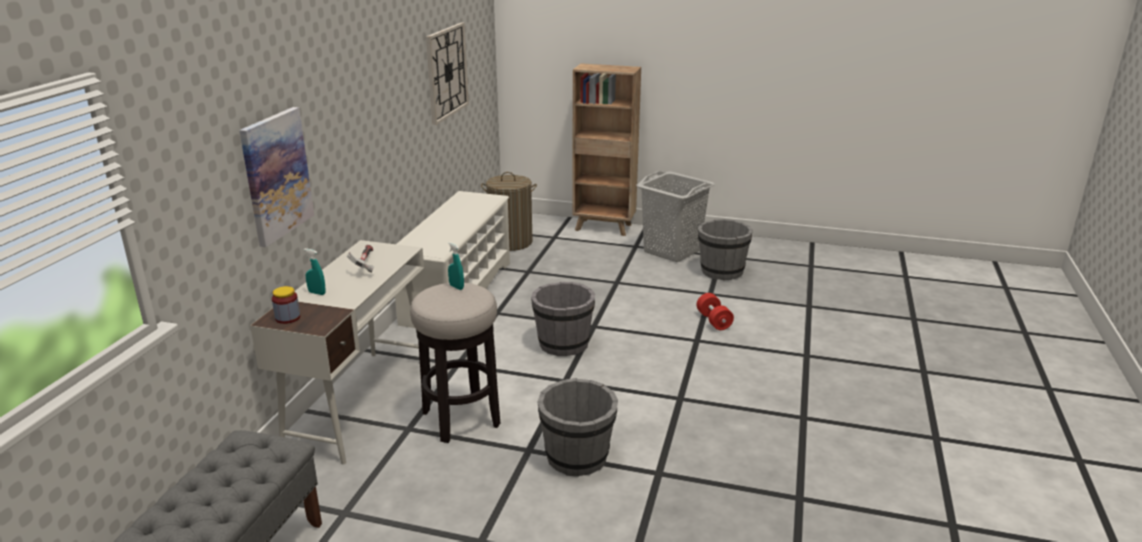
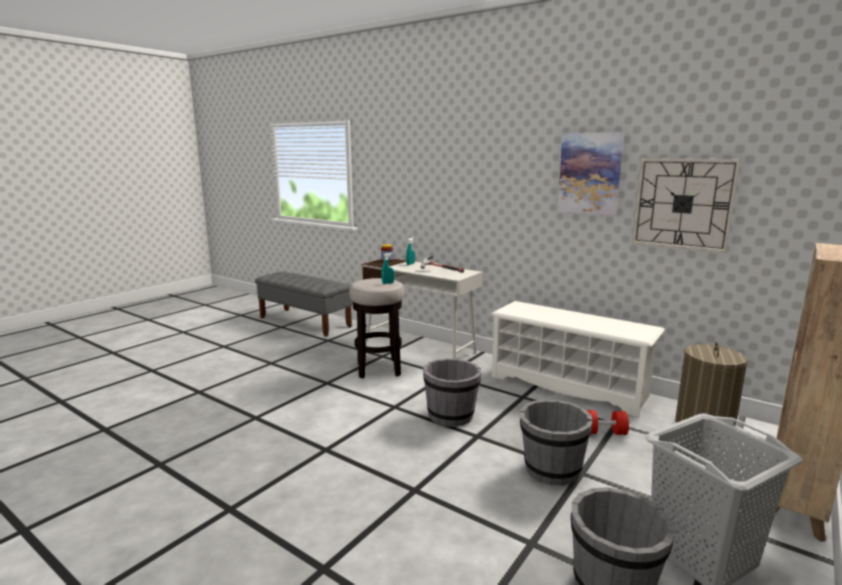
camera: 110 degrees right, 10 degrees down
(276, 175) = (428, 198): picture -> picture (590, 173)
(577, 458) = (302, 395): grey bucket -> grey bucket (551, 470)
(714, 321) = (452, 518): red dumbbell -> red dumbbell (603, 432)

